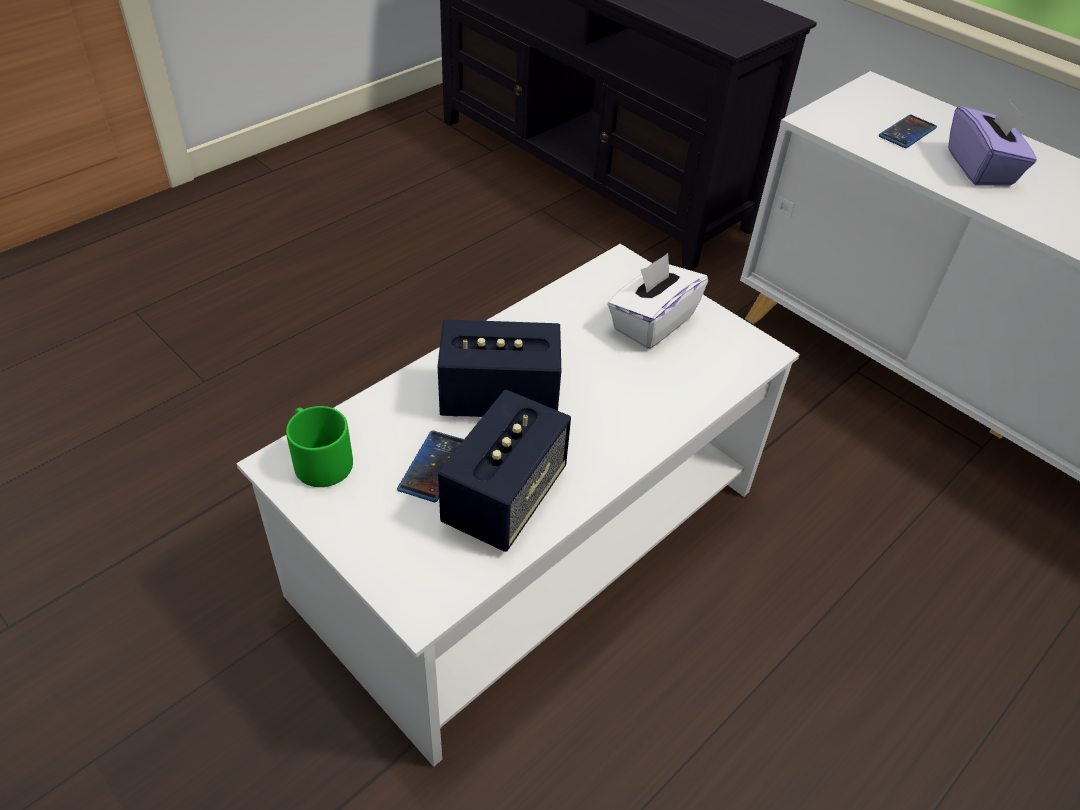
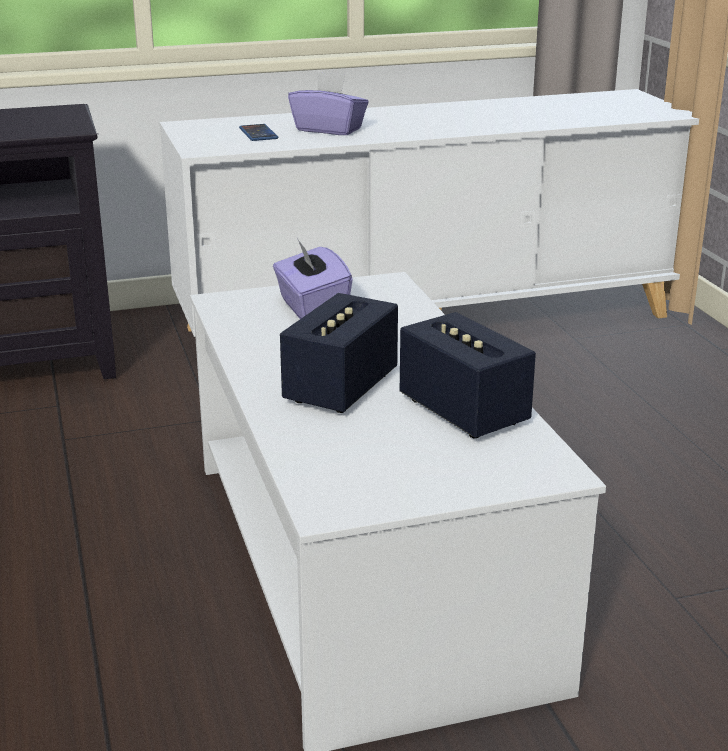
camera: 60 degrees left, 20 degrees down
(318, 459) = (337, 489): green mug -> none
(434, 466) = (399, 434): phone -> none
(652, 322) = (311, 308): white tissue box -> purple tissue box

